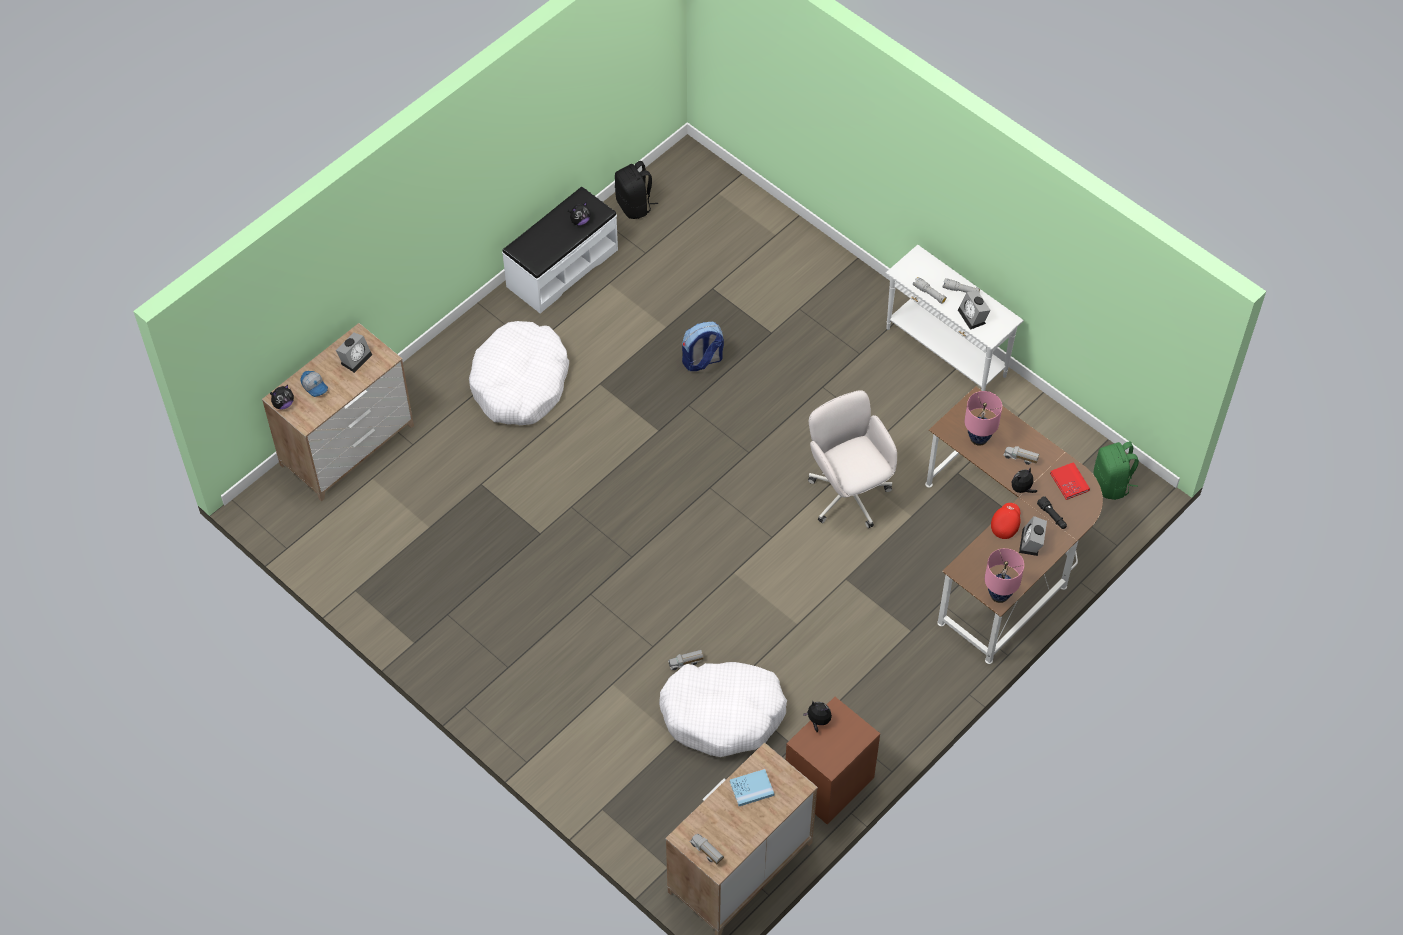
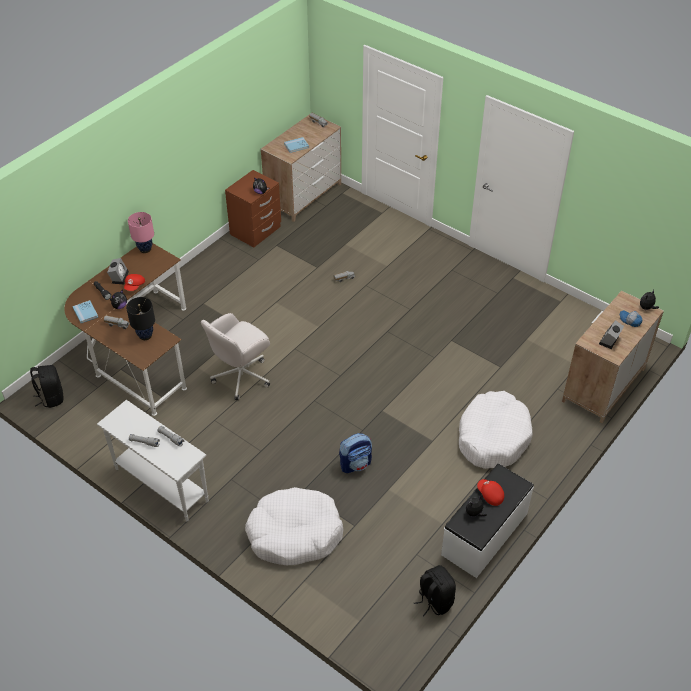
camera: 175 degrees right, 10 degrees down
(557, 239) = (490, 495): none -> red cap
(723, 714) = (319, 256): white dog bed -> white dog bed (294, 533)
(849, 495) = (241, 377): white office chair -> white office chair turned 75 degrees clockwise
(973, 317) = (137, 422): alarm clock -> none
(979, 438) = (145, 335): pink table lamp -> black table lamp
(1069, 482) = (85, 313): red book -> blue book
(1112, 484) = (51, 397): green backpack -> black backpack

